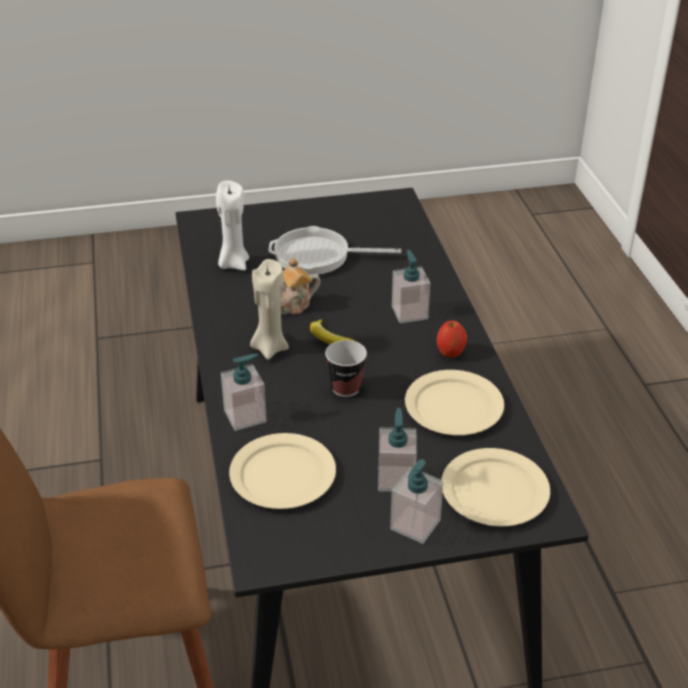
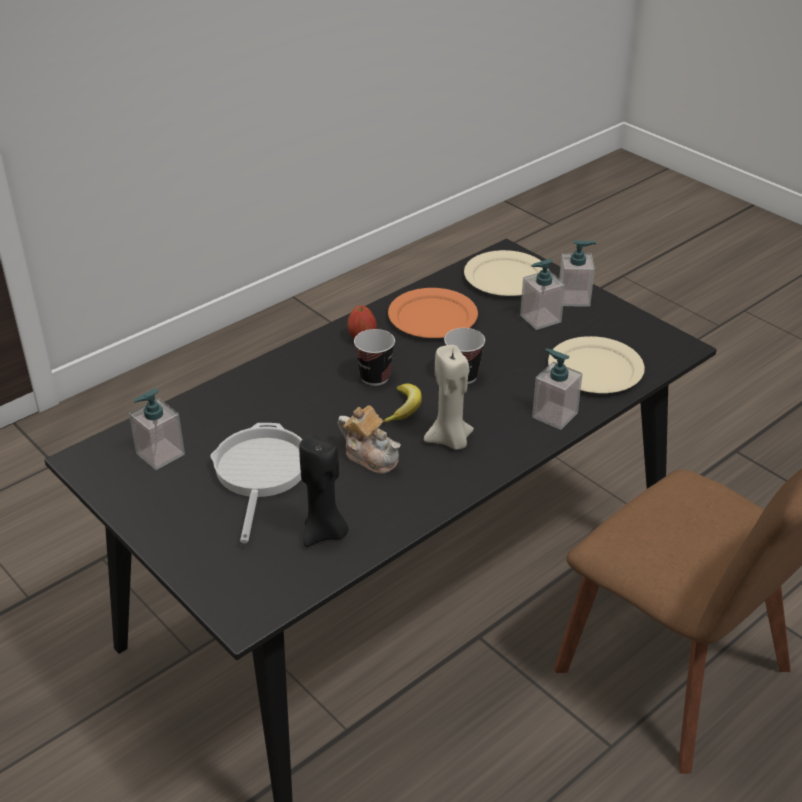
camera: 120 degrees left, 0 degrees up
(233, 264) = (324, 533): white candle -> black candle
(318, 256) = (260, 473): frying pan -> frying pan turned 150 degrees counterclockwise
(386, 340) = (375, 377): none -> cup
(409, 312) = (319, 378): soap dispenser -> soap dispenser (160, 454)
(453, 406) = (432, 318): beige plate -> orange plate

